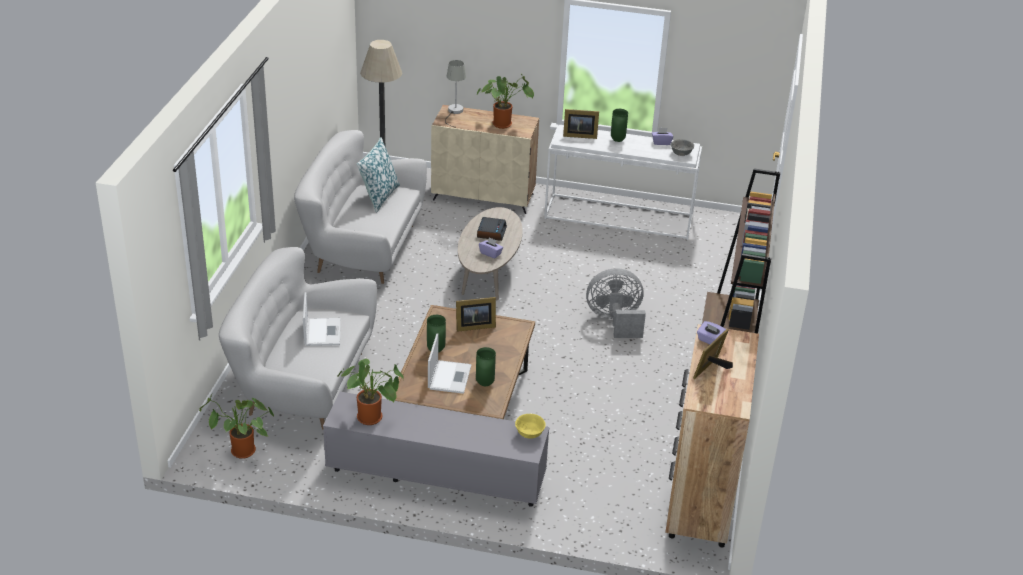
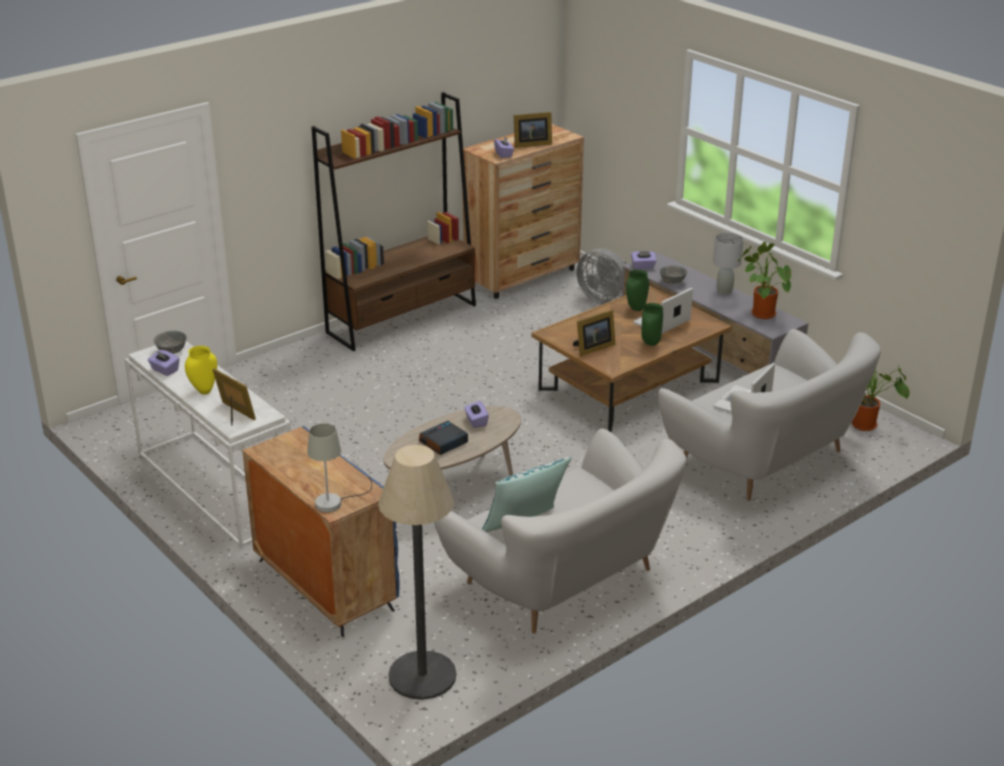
camera: 140 degrees left, 5 degrees down
(427, 433) = (724, 291): none -> grey table lamp
(473, 326) = (593, 348): picture frame -> picture frame turned 120 degrees clockwise
(484, 197) = (324, 585): beige cabinet -> blue cabinet
(484, 424) = (672, 282): none -> grey bowl
(504, 124) = (300, 457): potted plant -> none
(530, 434) = (643, 266): yellow bowl -> purple tissue box
(615, 321) = (398, 394): grey fan -> grey fan (604, 300)
(618, 140) = (204, 391): green vase -> yellow vase

